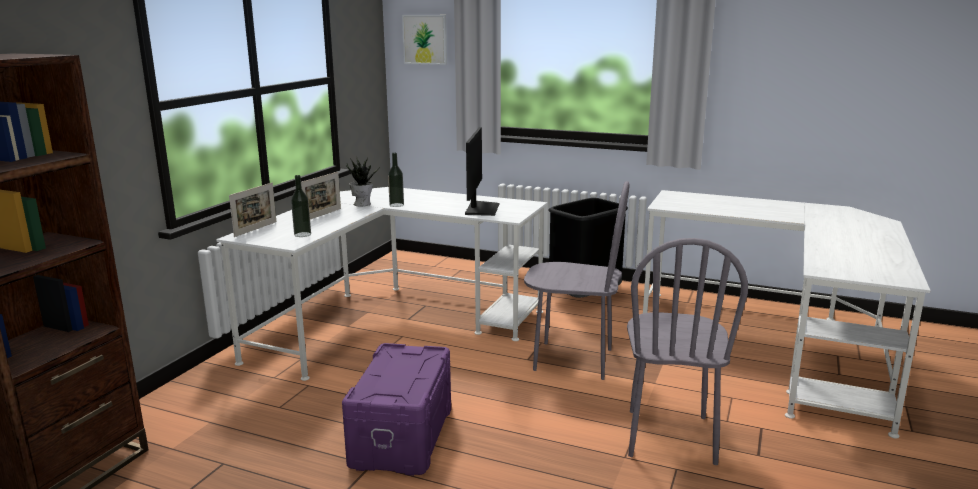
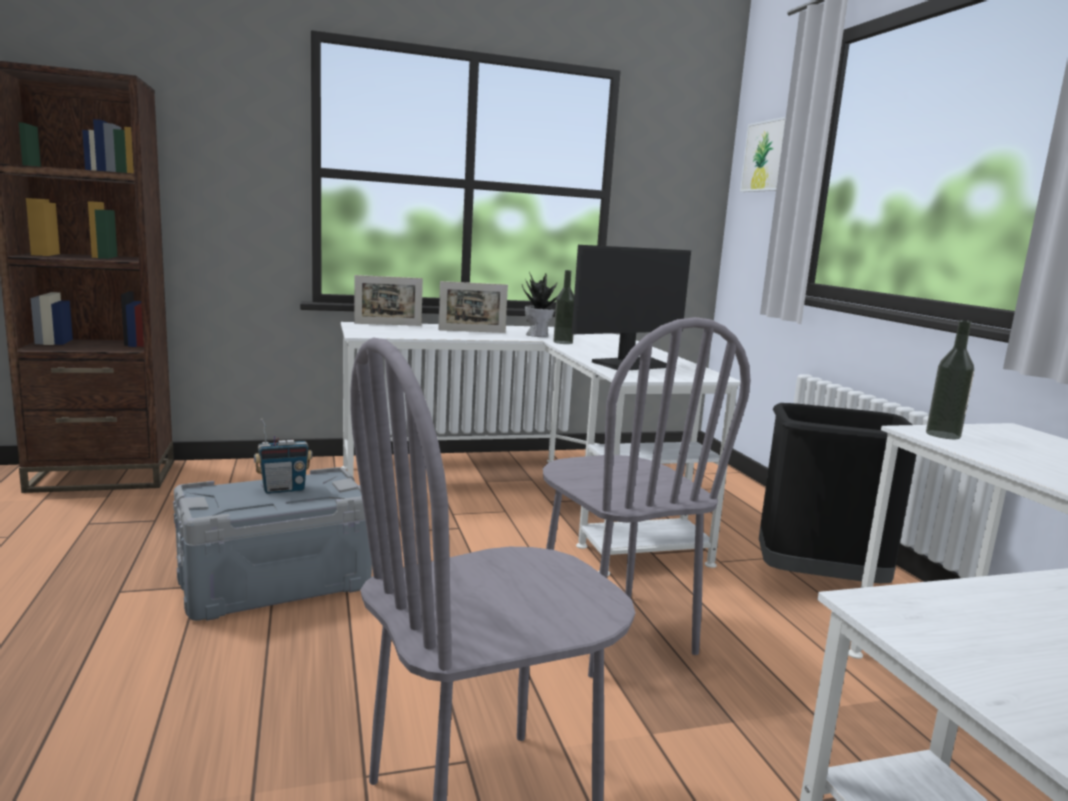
camera: 50 degrees right, 5 degrees down
(302, 234) = (397, 334): bottle -> bottle (943, 435)
(395, 369) = (283, 489): none -> radio
(403, 436) = (276, 583): purple storage box -> grey storage box

